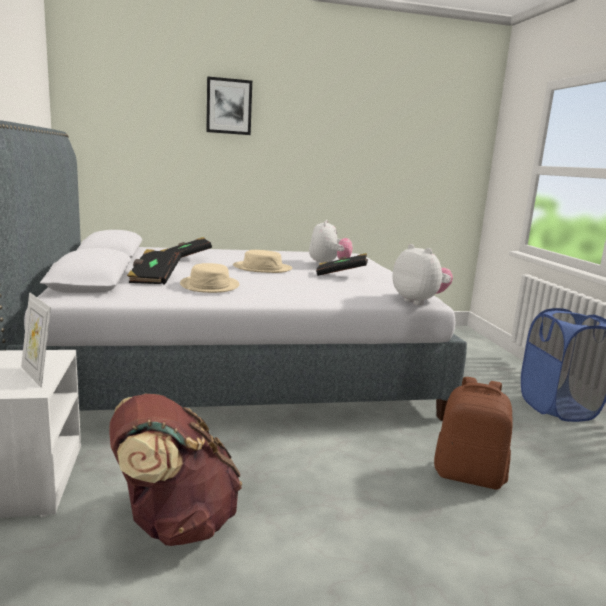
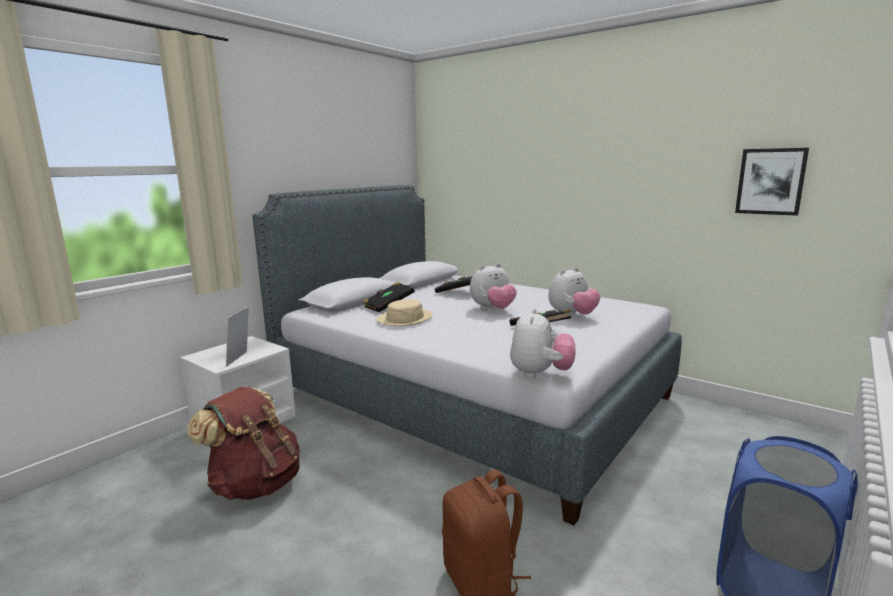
camera: 50 degrees right, 0 degrees up
(229, 106) = (537, 151): picture -> picture (770, 181)
(262, 268) = (493, 309): beige hat -> plush toy

